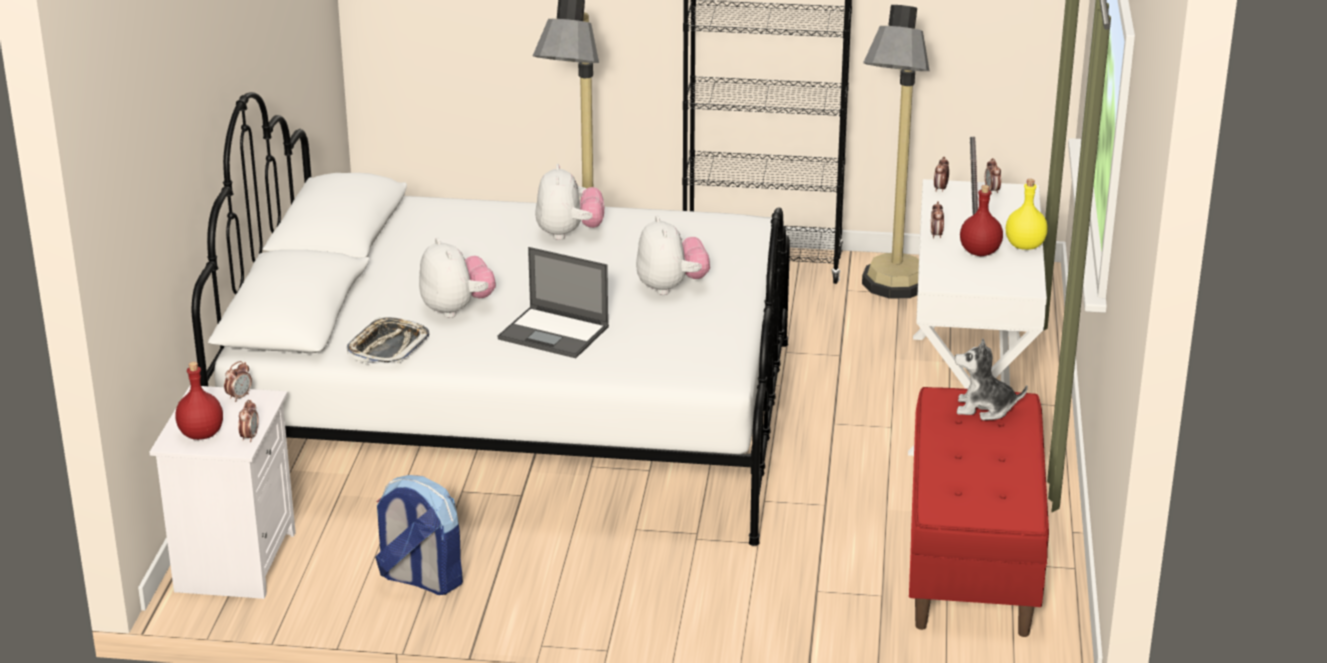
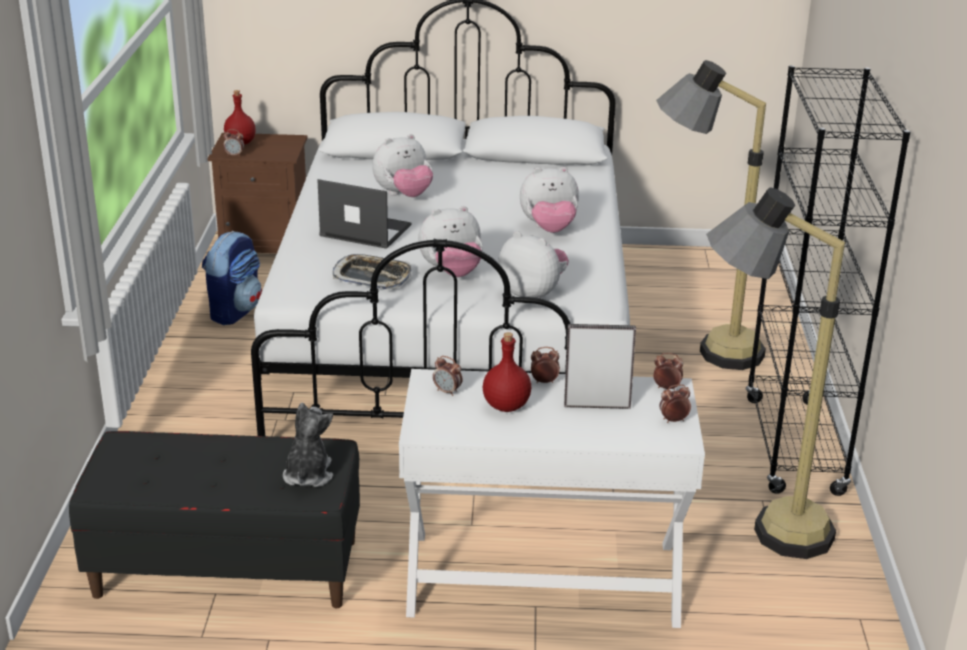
camera: 85 degrees right, 0 degrees up
(234, 560) = (267, 250): white nightstand -> brown nightstand
(239, 397) = (289, 148): alarm clock -> alarm clock (447, 391)
(388, 347) = (342, 177): tray -> tray (372, 277)
(555, 333) = (364, 230): laptop -> laptop turned 90 degrees clockwise
(722, 250) = (533, 294): none -> plush toy
(972, 559) = (226, 569): red bench -> black bench
(1025, 245) = (528, 435): yellow bottle -> none

